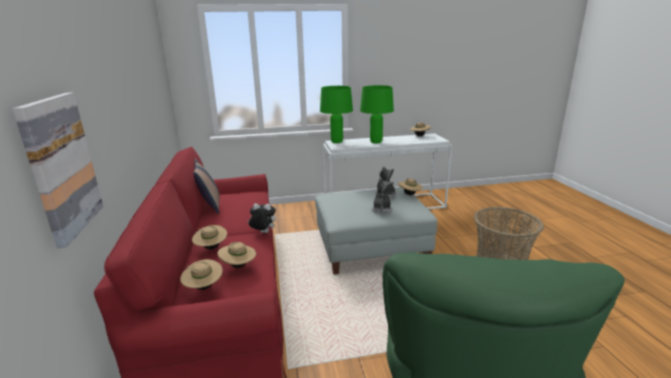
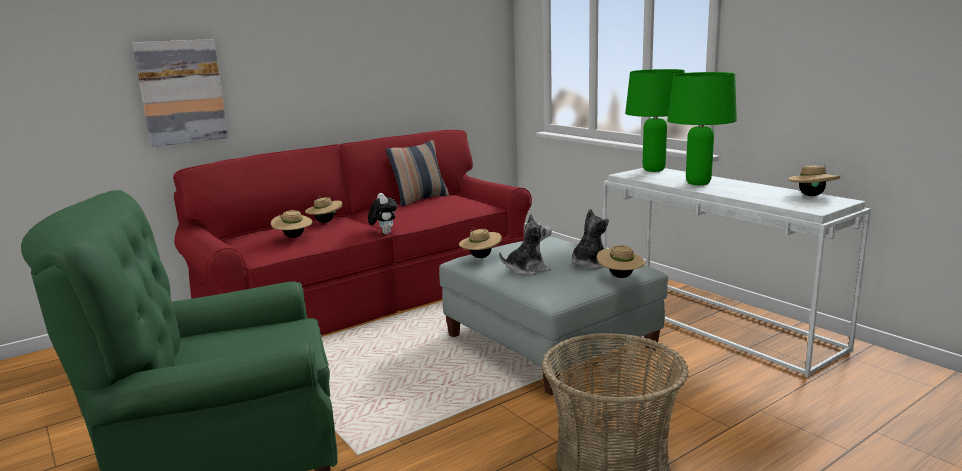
camera: 65 degrees right, 5 degrees down
(203, 287) = (251, 237): beige hat -> beige hat (480, 257)

